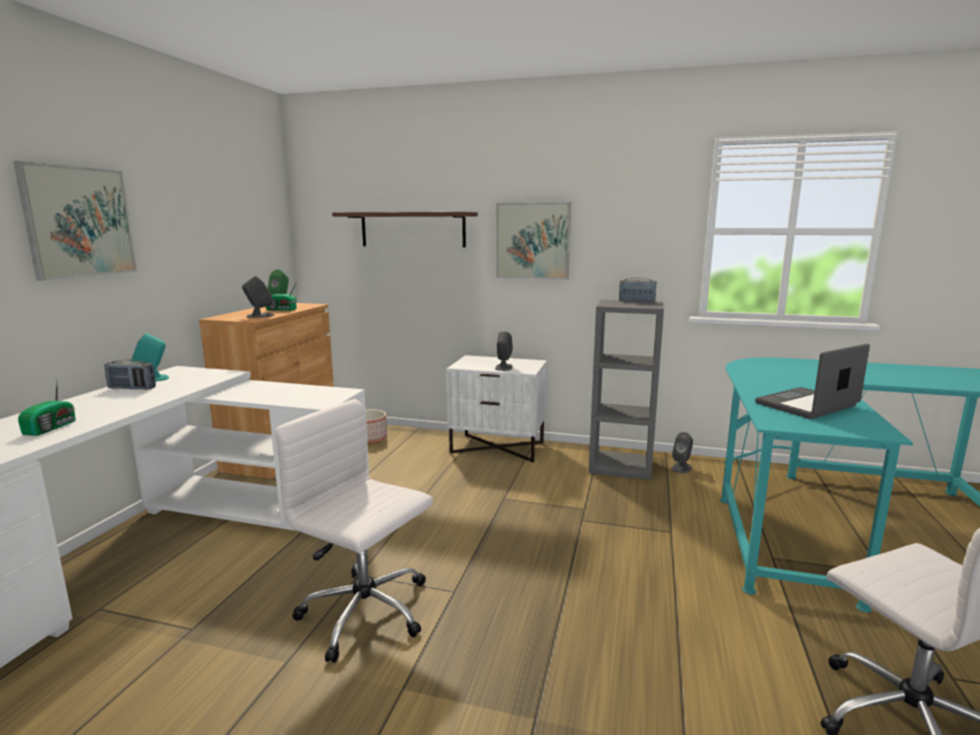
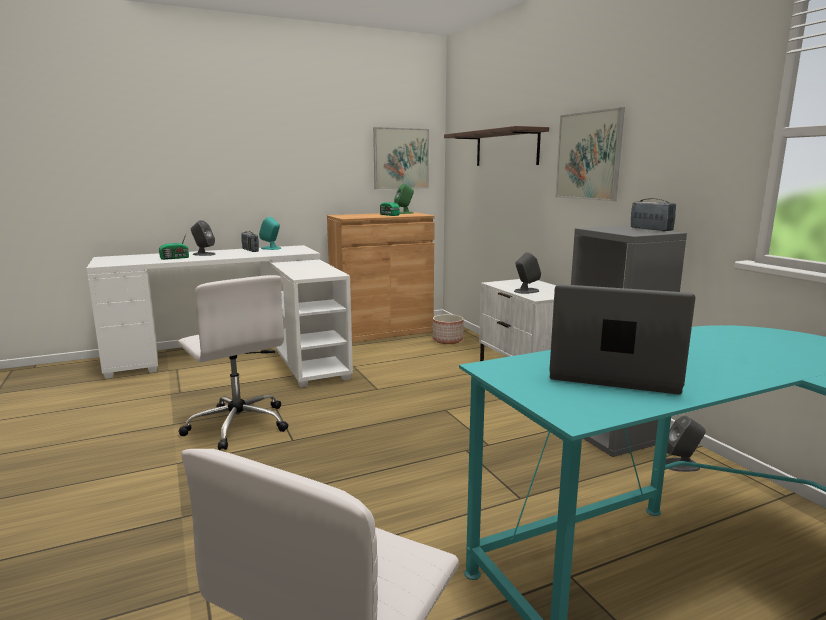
camera: 50 degrees right, 0 degrees up
(79, 222) = (243, 142): picture -> picture (401, 158)
(260, 316) = (360, 216): grey speaker -> grey speaker (203, 254)
(367, 613) = (238, 425): white office chair -> white office chair turned 150 degrees clockwise

